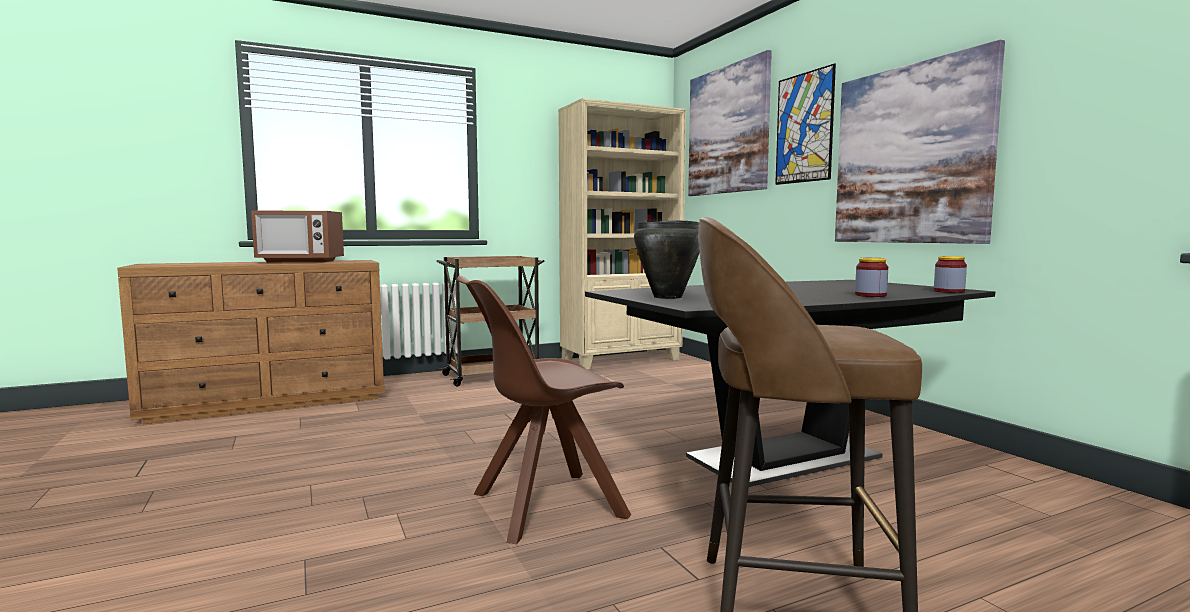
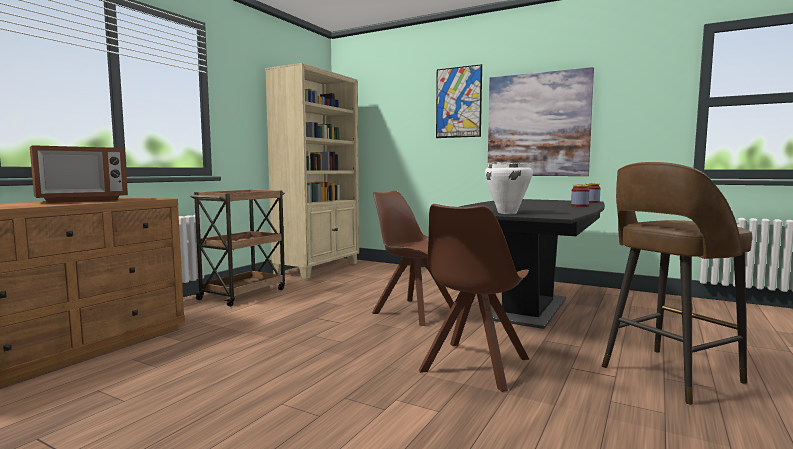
camera: 35 degrees left, 0 degrees up
(618, 428) = (413, 311): none -> brown chair
(668, 297) = (507, 213): black cooking pot -> white cooking pot
(727, 130) = (389, 98): picture -> none

